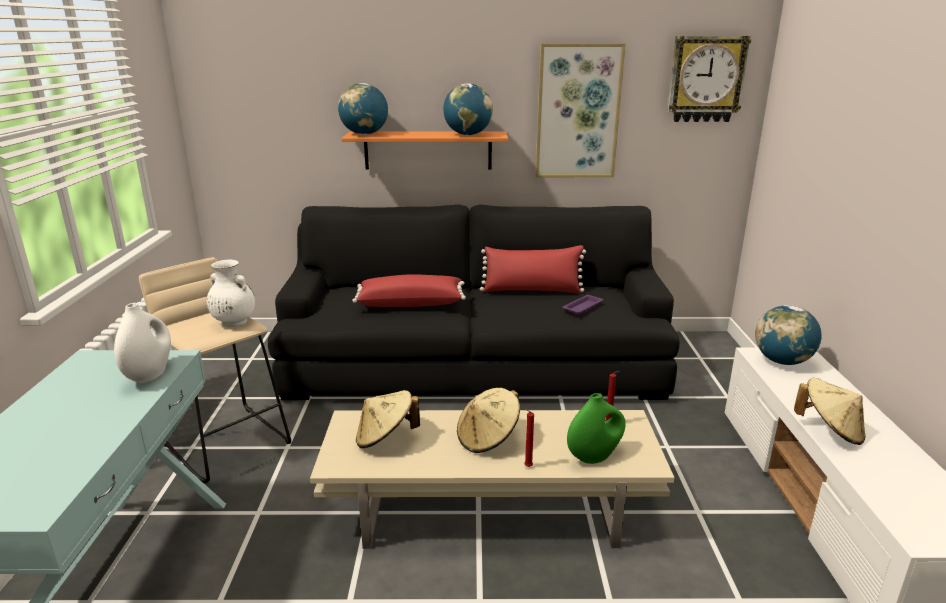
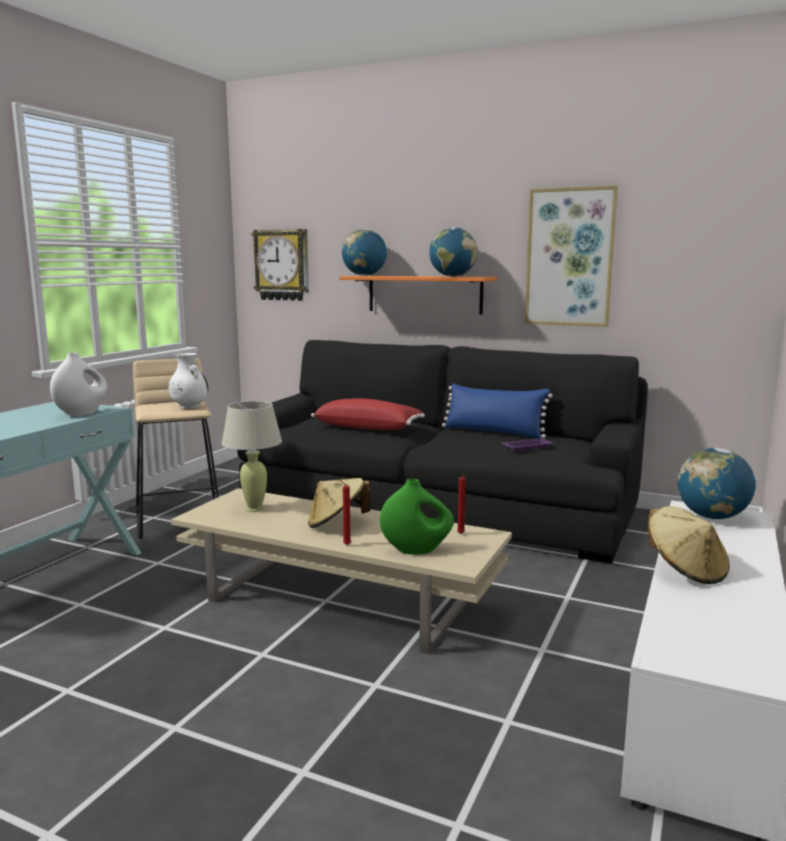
camera: 25 degrees right, 10 degrees down
(385, 438) = (255, 508): beige hat -> beige table lamp
(532, 290) = (494, 432): red pillow -> blue pillow
(705, 79) = (713, 221): wall clock -> wall clock (282, 265)

